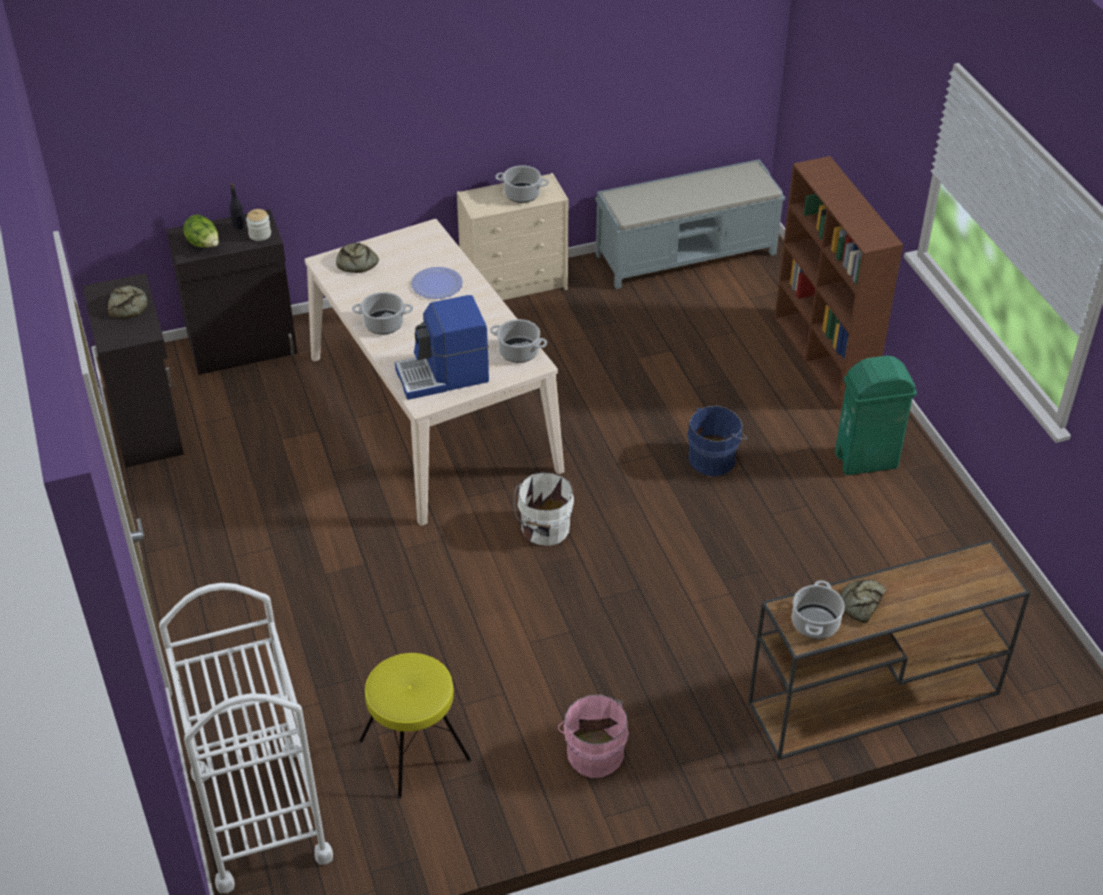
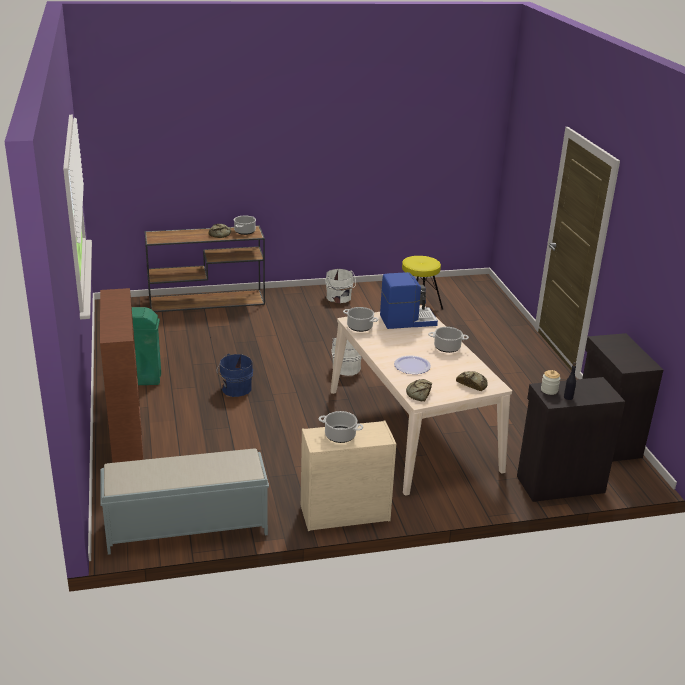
camera: 175 degrees left, 15 degrees down
(129, 306) = (621, 355): bread -> bread (419, 393)
(204, 245) = (589, 387): lettuce -> none
(260, 816) = (481, 295): white cart -> none
(593, 752) = (339, 298): pink bucket -> white bucket

